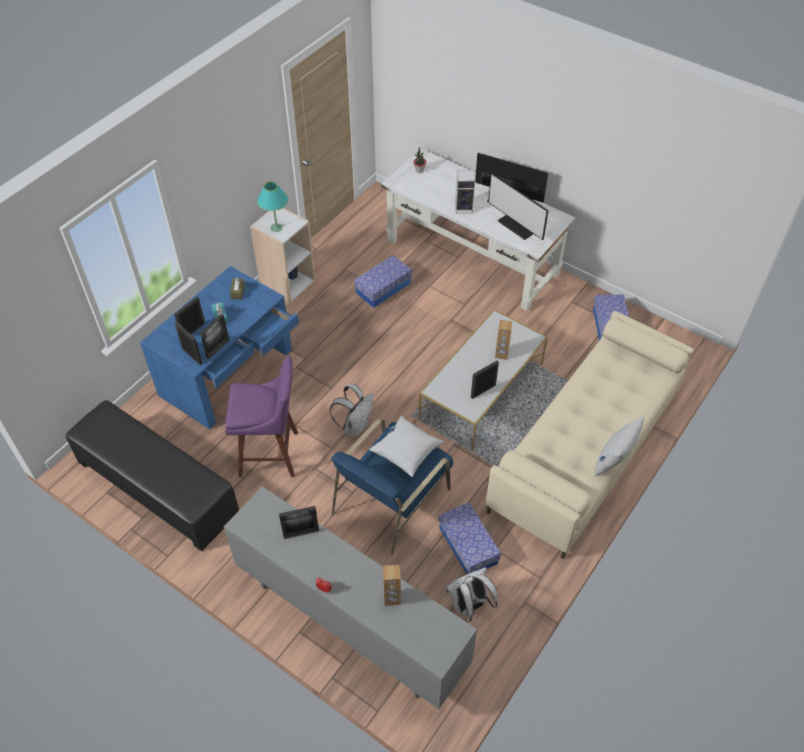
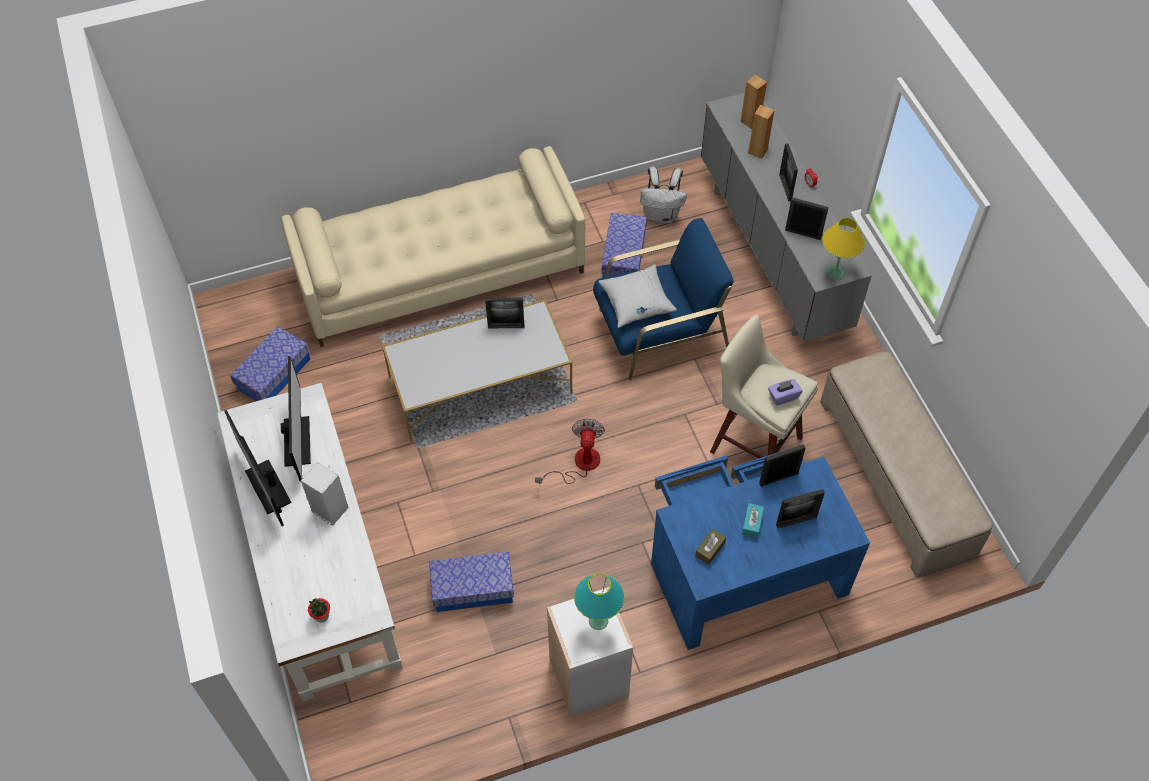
camera: 145 degrees left, 5 degrees up
(156, 486) = (896, 477): black bench -> beige bench
(192, 356) = (814, 486): picture frame -> picture frame (785, 187)
(244, 400) = (783, 396): none -> purple tissue box
(255, 511) = (835, 272): none -> yellow table lamp
(271, 454) = (754, 443): purple stool -> beige stool
(355, 426) = (644, 424): white backpack -> none
(377, 379) = (579, 464): none -> fan
(501, 354) = (449, 353): brown speaker -> brown speaker (750, 121)
(613, 461) = (462, 184): grey pillow -> none

